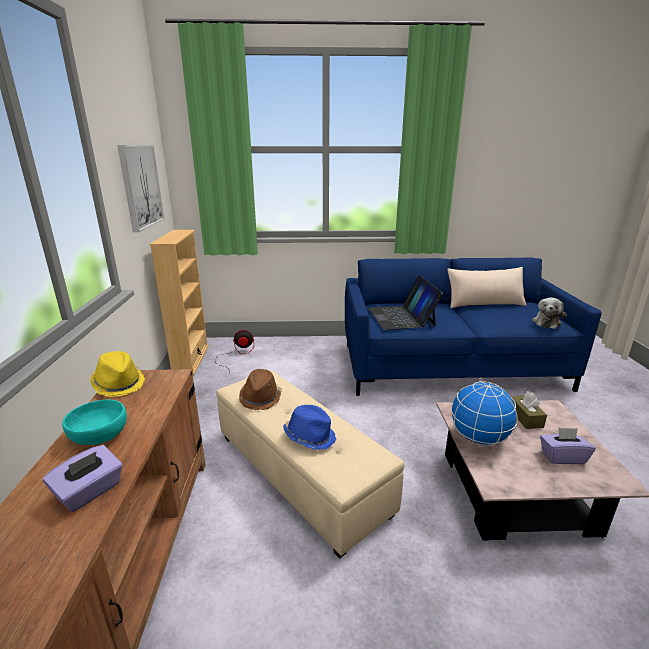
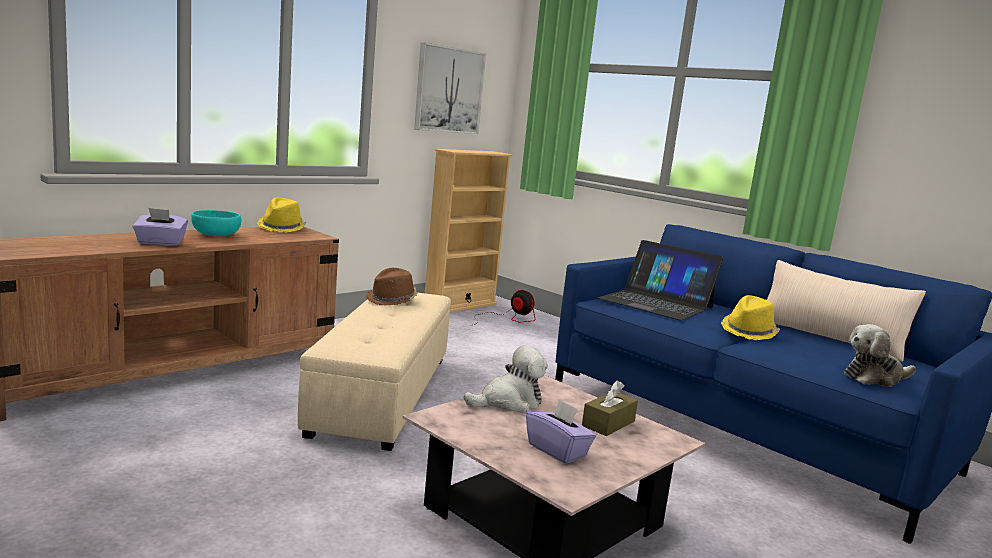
camera: 45 degrees right, 10 degrees down
(310, 436) = (366, 325): blue hat -> none
(401, 317) = (656, 303): laptop -> laptop turned 90 degrees counterclockwise
(466, 317) = (749, 332): none -> yellow hat
(478, 439) = (509, 402): globe -> plush toy

